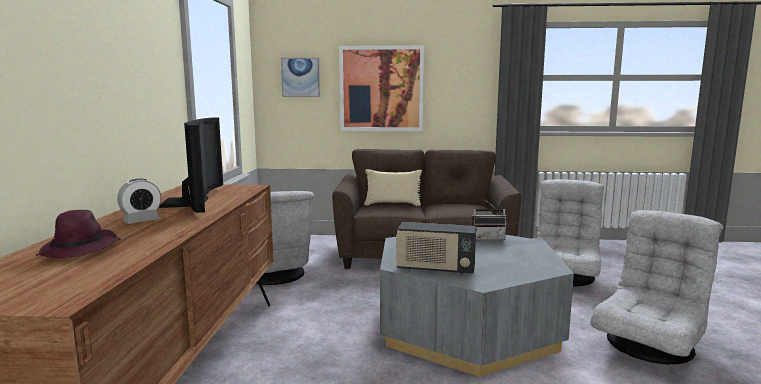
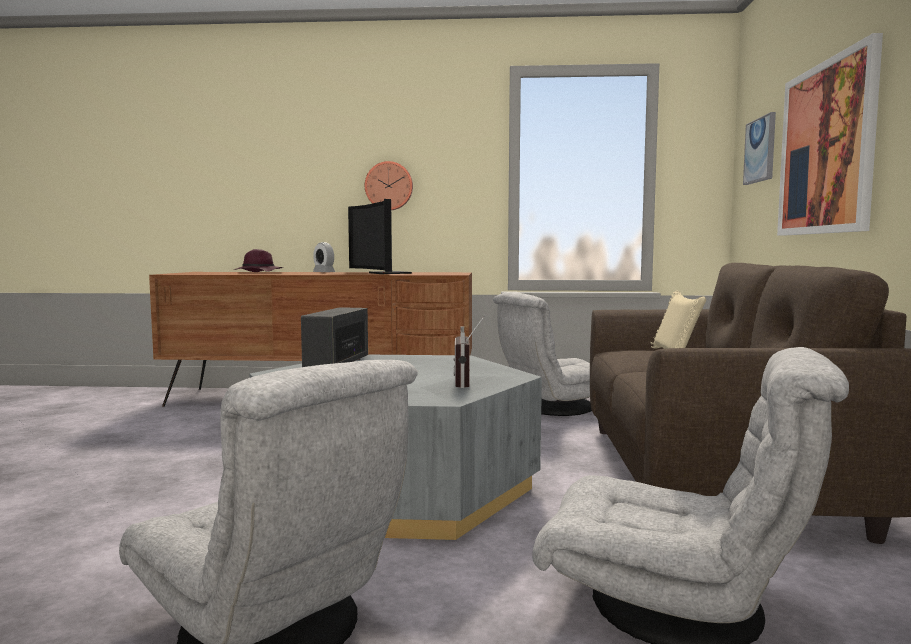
camera: 90 degrees right, 5 degrees down
(120, 93) = (389, 186): none -> wall clock
(193, 202) = (383, 273): television -> television turned 75 degrees clockwise

